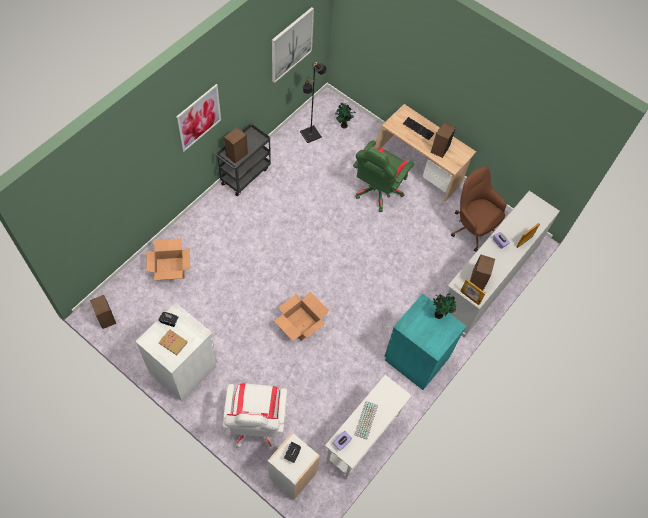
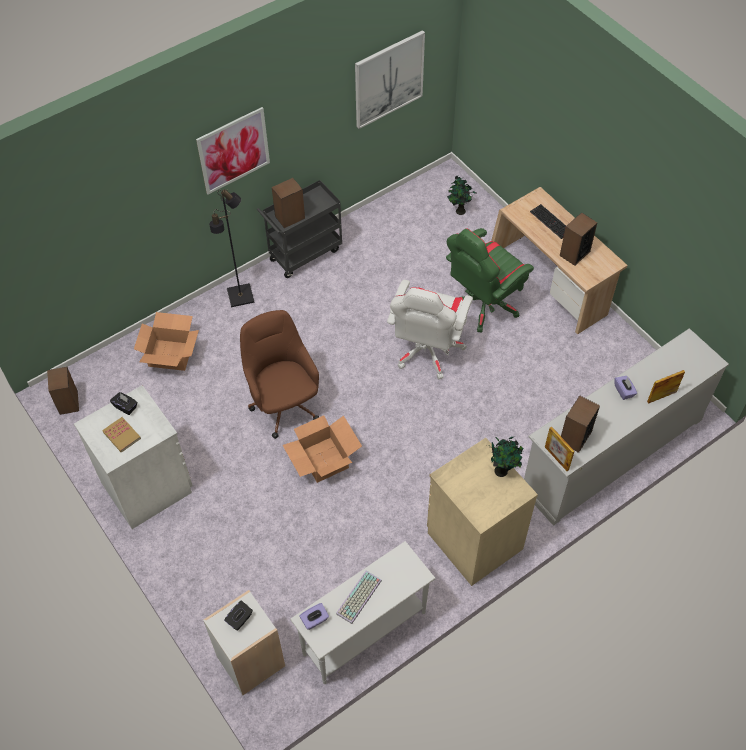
camera: 20 degrees right, 5 degrees down
(256, 424) = (222, 580): white office chair -> white office chair (427, 349)
(310, 134) = (410, 216): black floor lamp -> black floor lamp (240, 296)
(416, 359) = (473, 541): turquoise dresser -> beige dresser
(472, 229) = (606, 378): brown office chair -> brown office chair (284, 406)

